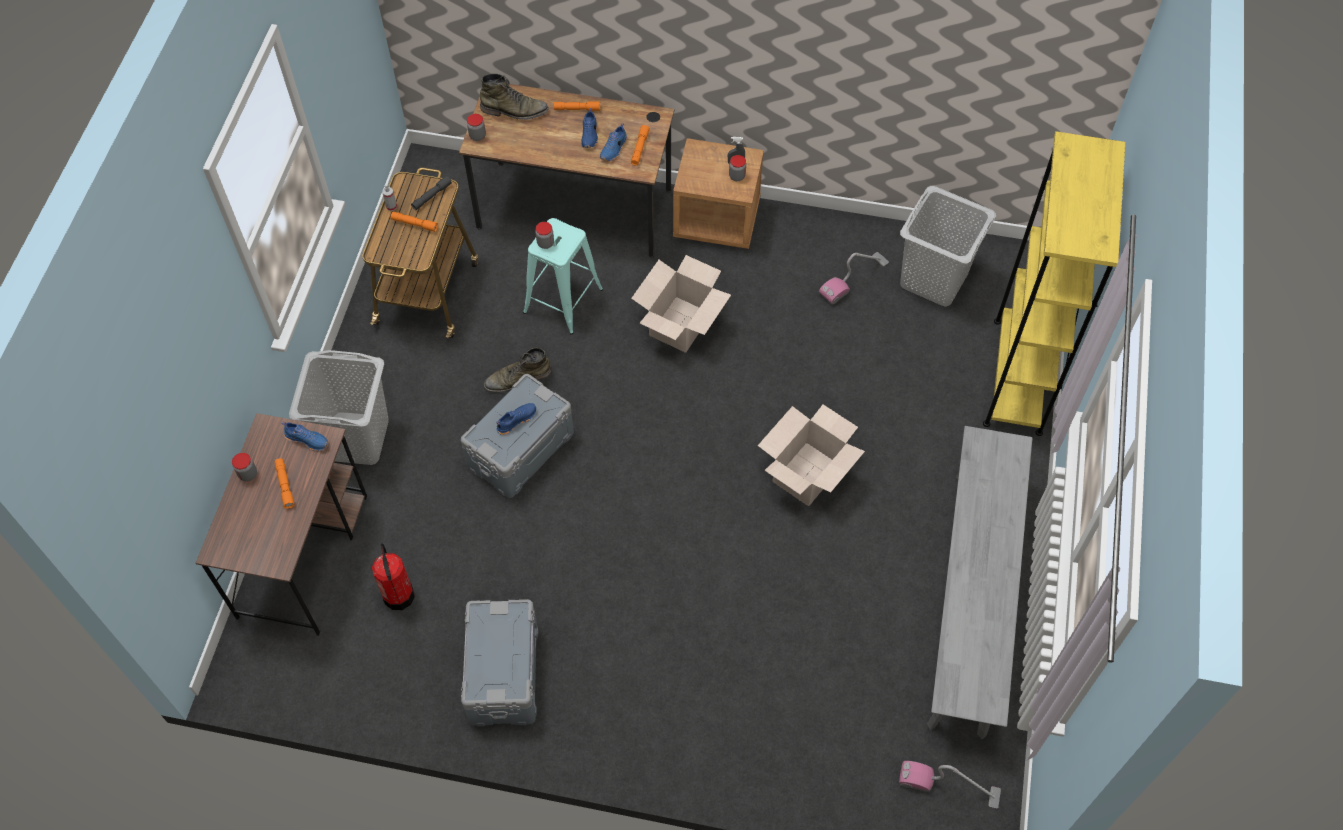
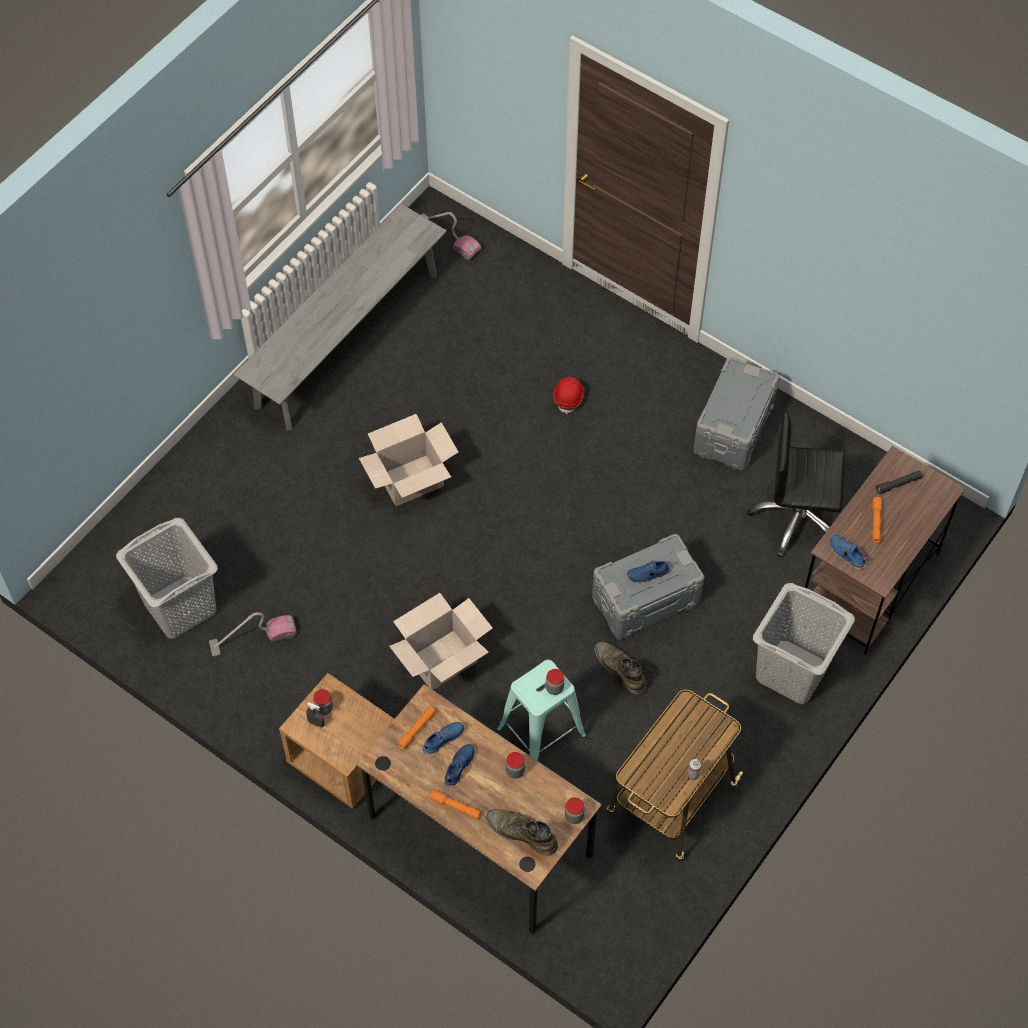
camera: 155 degrees left, 0 degrees up
(248, 474) = (905, 544): jar -> jar (515, 771)
(399, 595) = (797, 518): fire extinguisher -> black office chair
(415, 224) = (676, 744): orange flashlight -> none
(431, 196) = (648, 770): grey flashlight -> grey flashlight (898, 484)
(517, 378) = (620, 669): green boot -> green boot turned 135 degrees counterclockwise
(698, 634) = (569, 397): none -> red hard hat
(1017, 375) = (176, 489): yellow bookcase -> none

